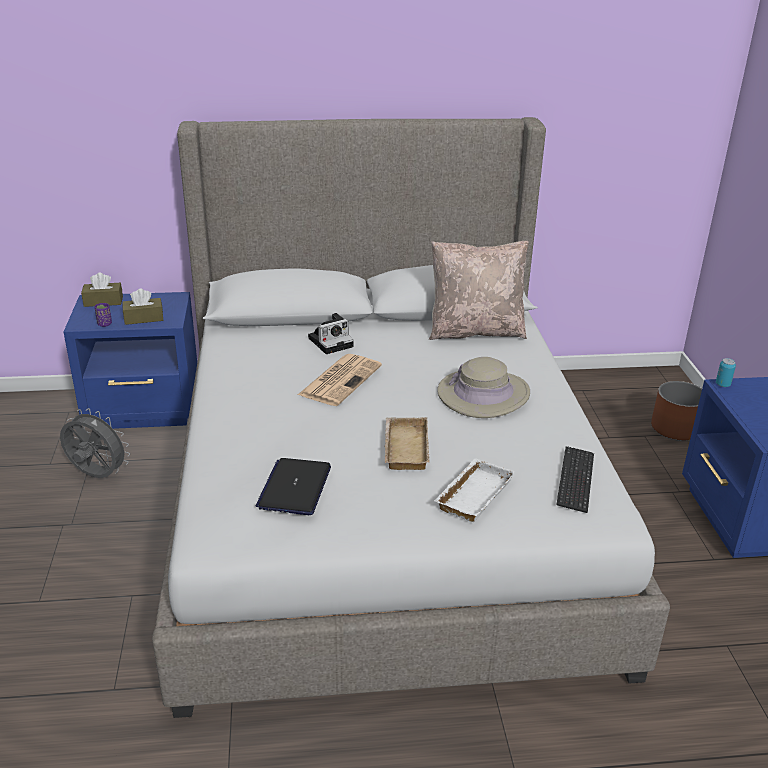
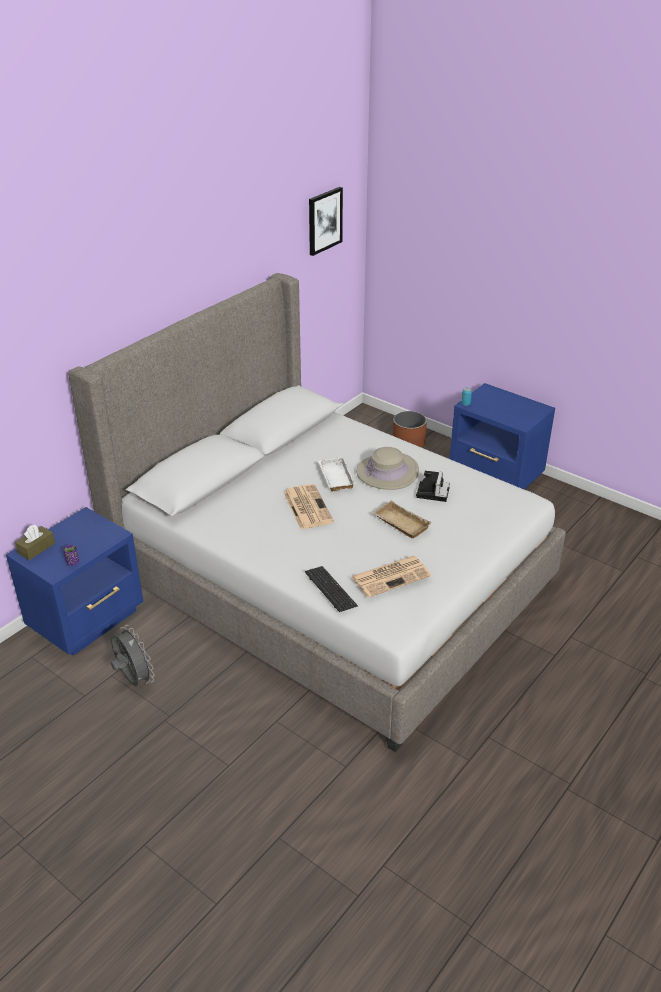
camera: 45 degrees left, 5 degrees up
(97, 476) = (133, 679): grey fan -> grey fan turned 75 degrees clockwise
(143, 318) = (92, 542): brown tissue box -> none
(295, 487) = (391, 576): laptop -> newspaper
(332, 342) = (259, 487): camera -> camera (432, 492)
(472, 493) = (464, 526): white tray -> white tray (334, 477)
(475, 331) = (323, 436): beige pillow -> none
(575, 480) = (491, 492): keyboard -> keyboard (330, 590)
(646, 76) = (324, 220): none -> picture

